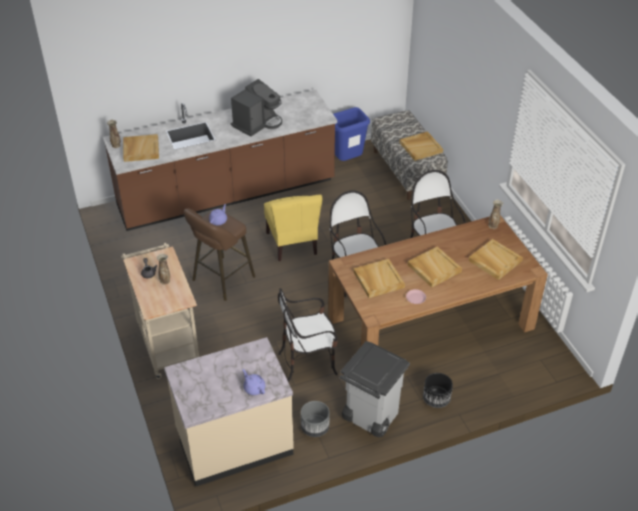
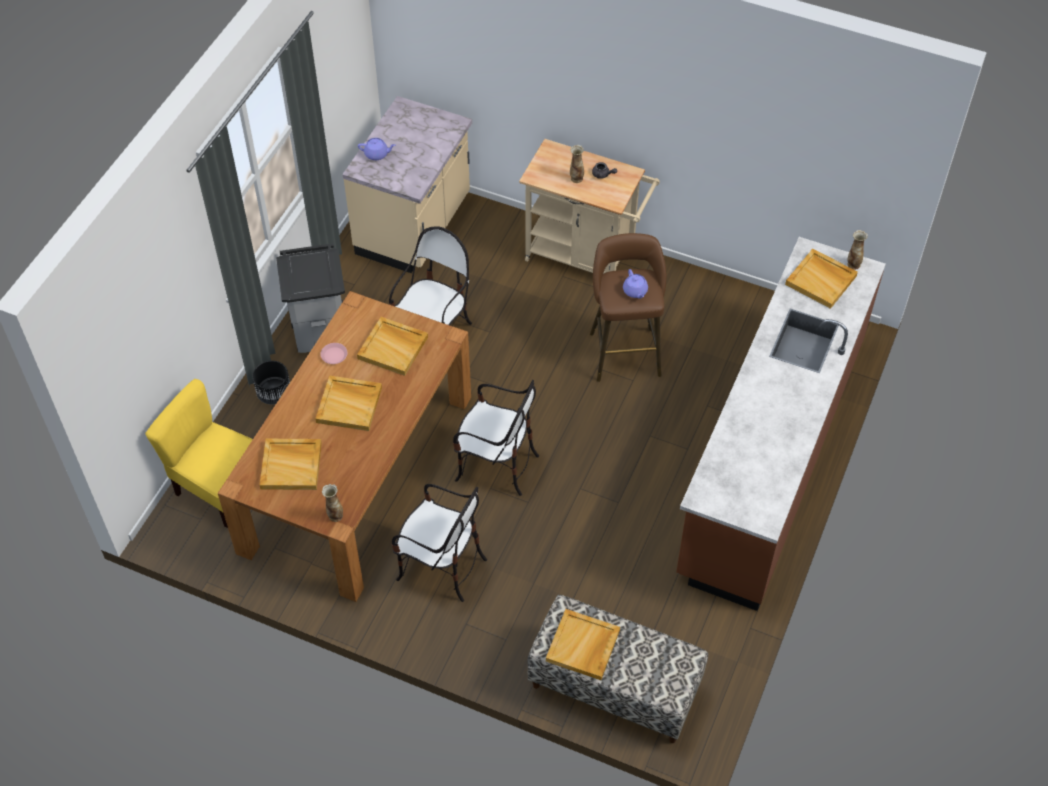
camera: 135 degrees right, 10 degrees up
(257, 123) = (761, 418): coffee machine -> none
(292, 243) = (612, 452): yellow chair -> yellow chair (221, 488)
(315, 428) = (360, 286): grey planter -> none
(348, 161) = (707, 638): blue trash can -> none

